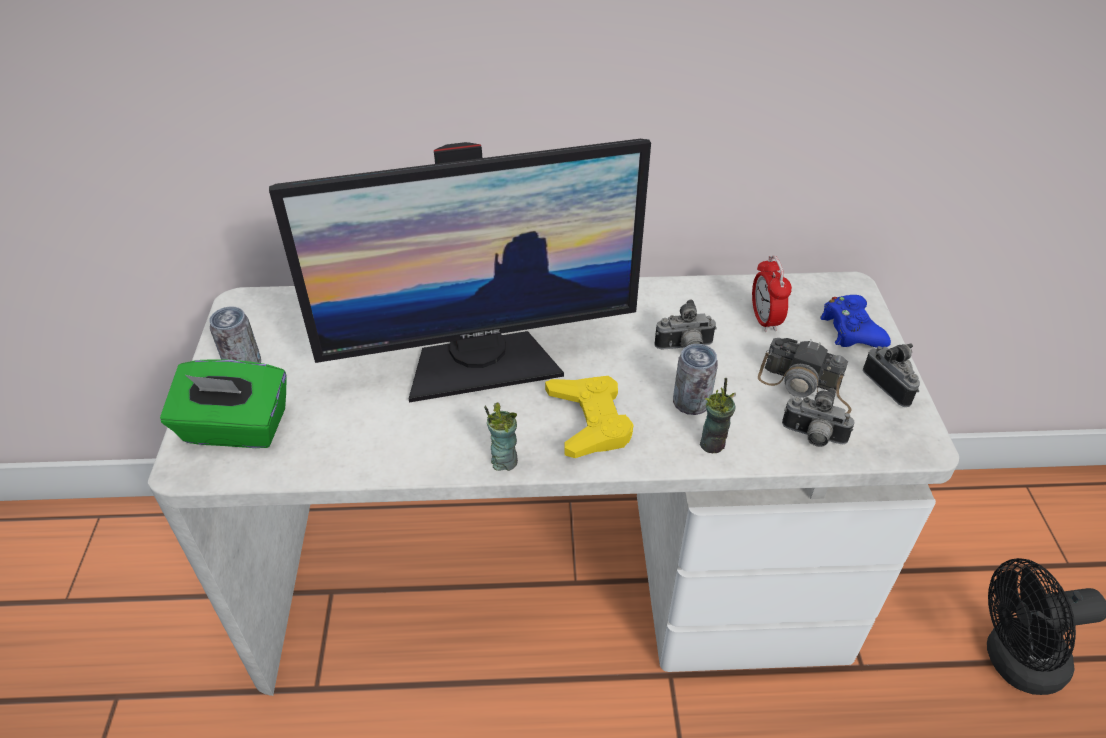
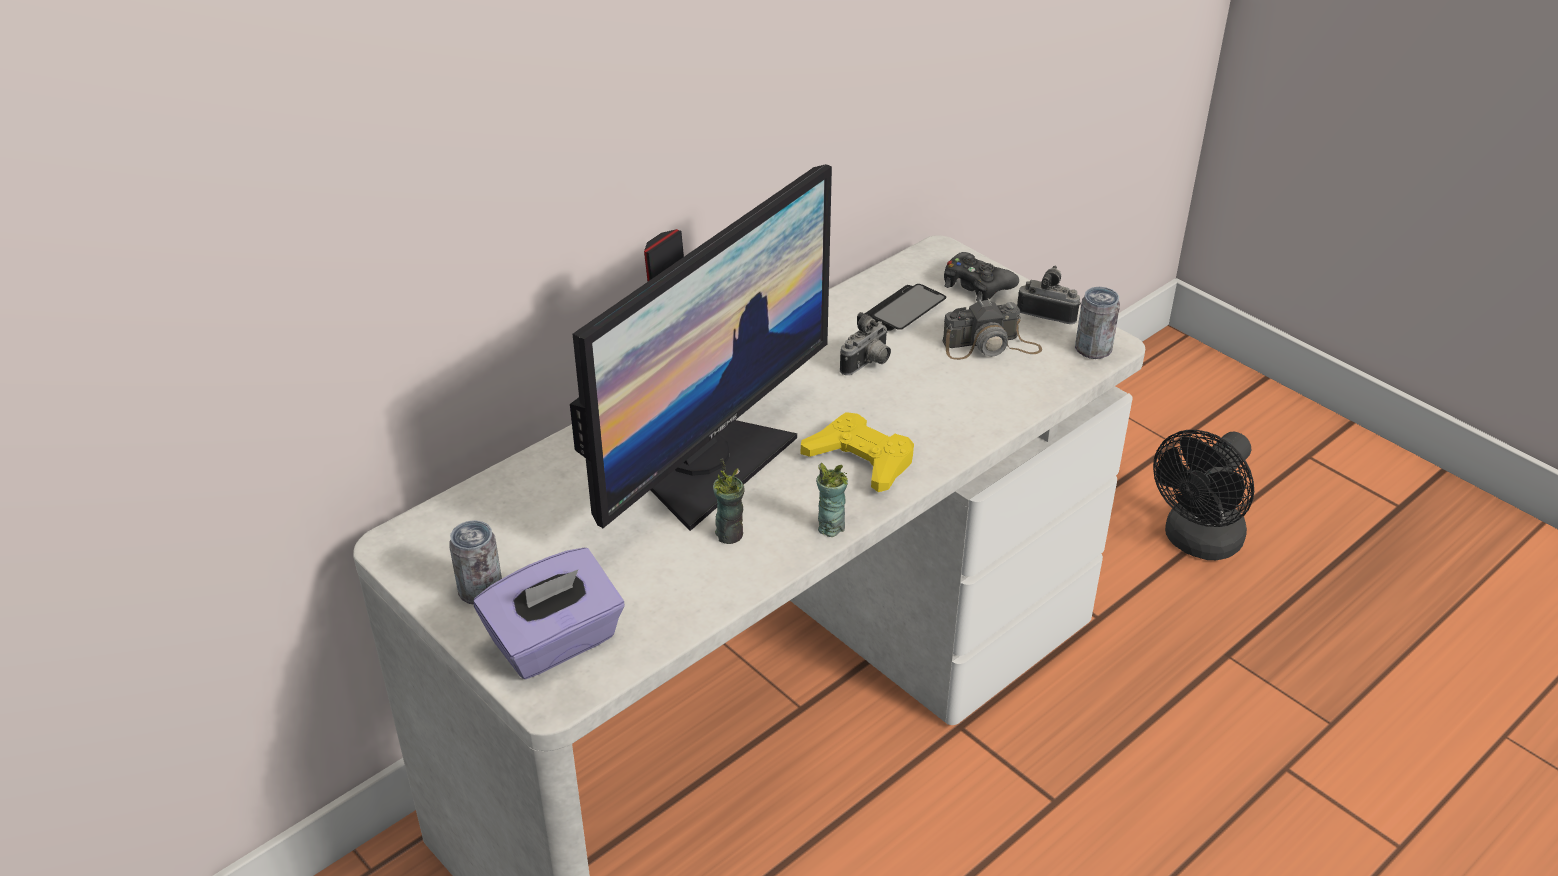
camera: 40 degrees left, 5 degrees down
(235, 428) = (555, 642): green tissue box -> purple tissue box
(691, 402) = (921, 403): can -> can (1093, 349)
(712, 443) = (972, 423): cup -> cup (729, 534)
(764, 320) = (904, 310): alarm clock -> phone
(812, 437) = (1035, 380): camera -> none
(851, 330) = (976, 285): blue game controller -> black game controller

